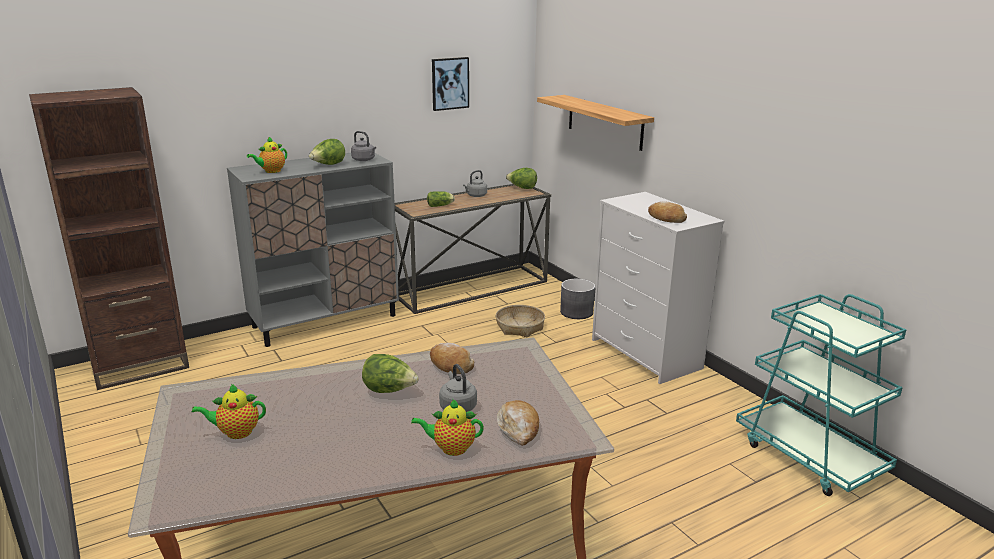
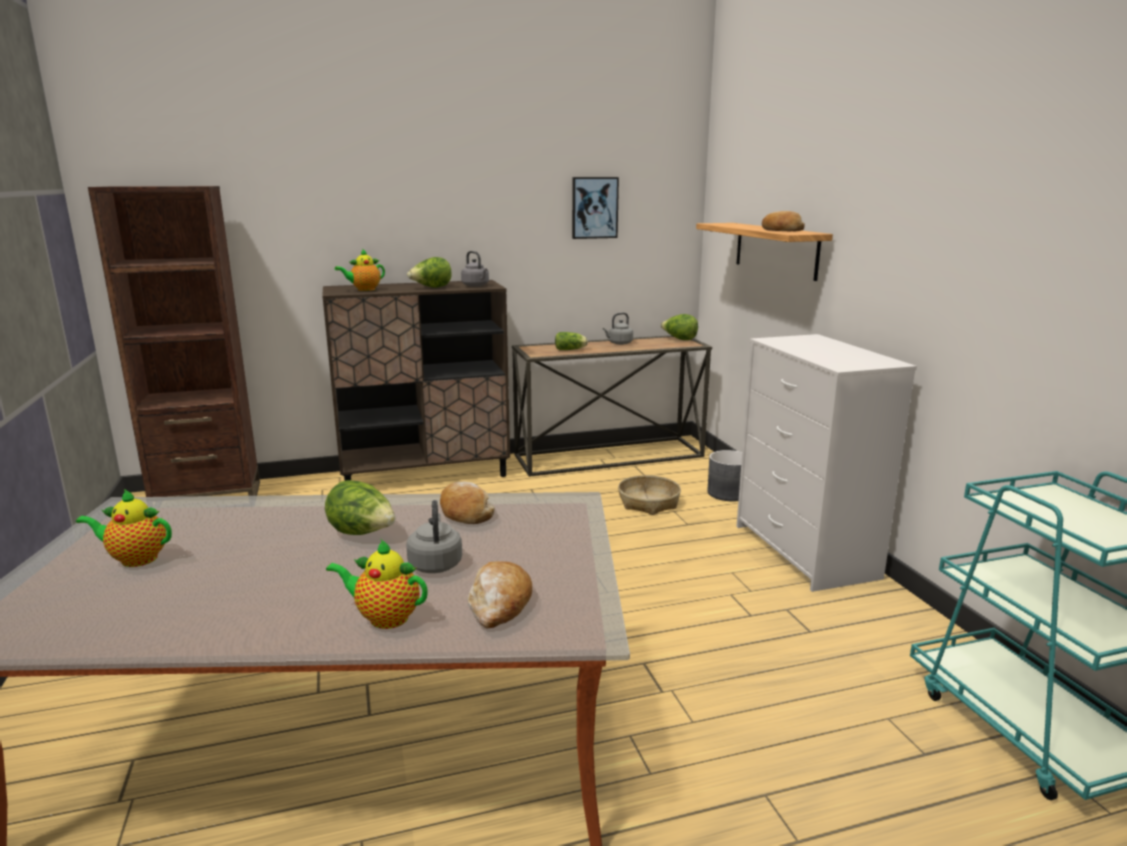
camera: 15 degrees right, 5 degrees down
(325, 321) = (426, 474): grey cabinet -> brown cabinet
(666, 218) = (830, 359): bread -> bread (781, 230)

